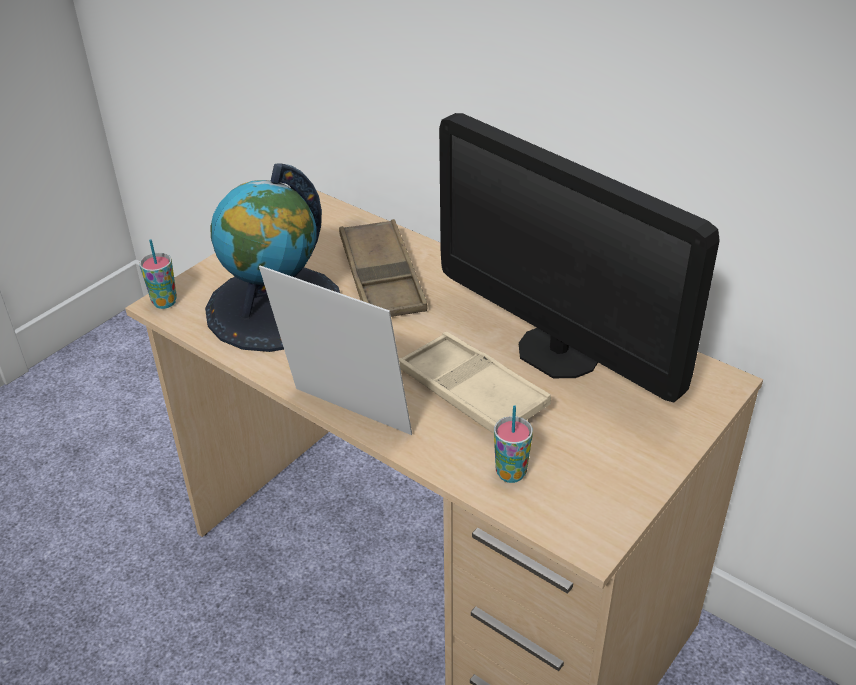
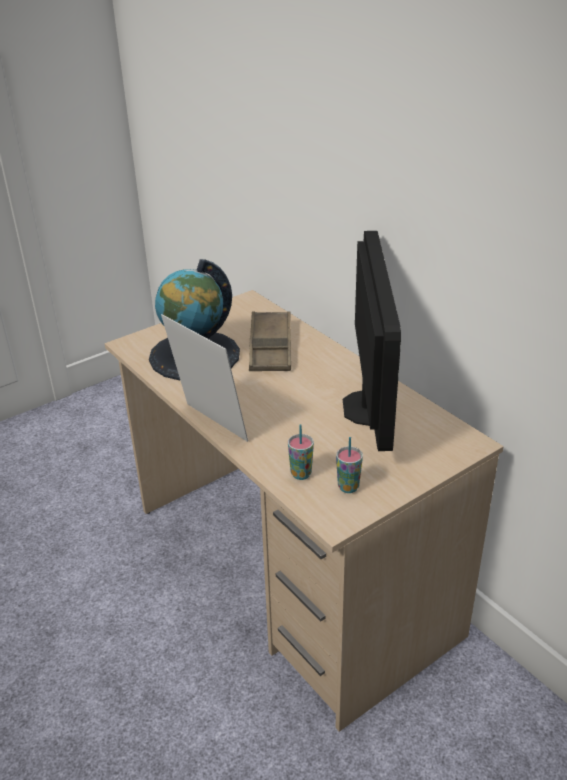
camera: 15 degrees right, 5 degrees down
(164, 302) = (129, 343): cup -> cup (348, 487)
(471, 392) = (297, 423): beige tray -> none
(558, 352) = (367, 408): monitor -> monitor turned 150 degrees counterclockwise

